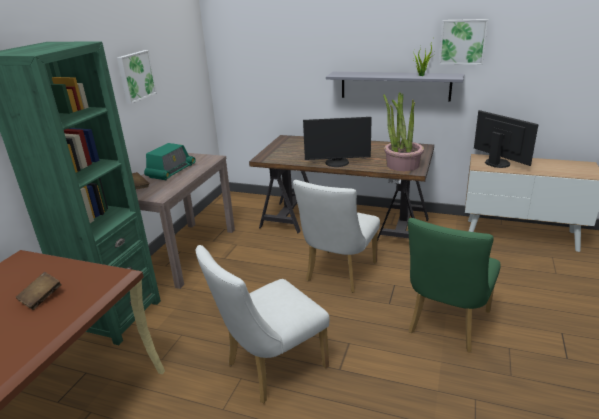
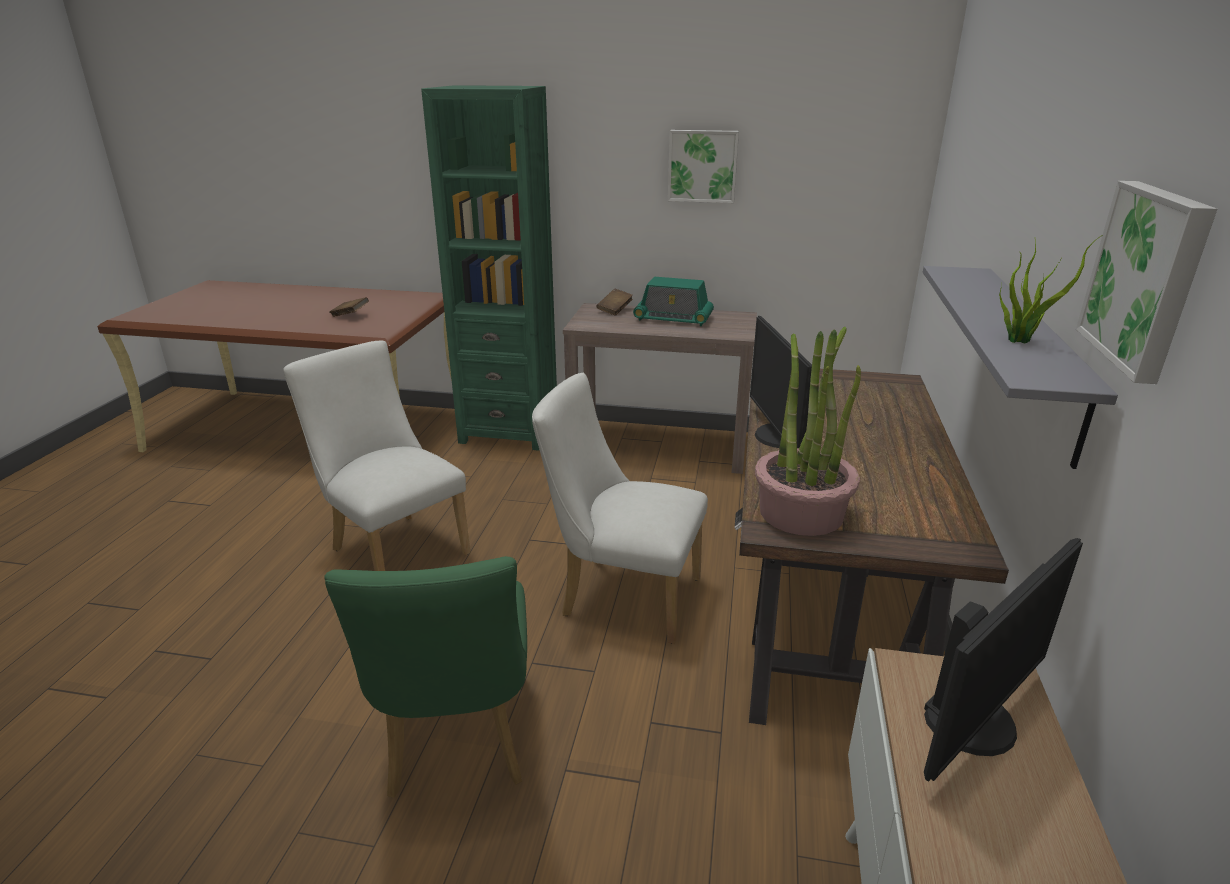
camera: 80 degrees right, 0 degrees up
(446, 325) = (458, 743): green chair -> green chair turned 120 degrees counterclockwise

